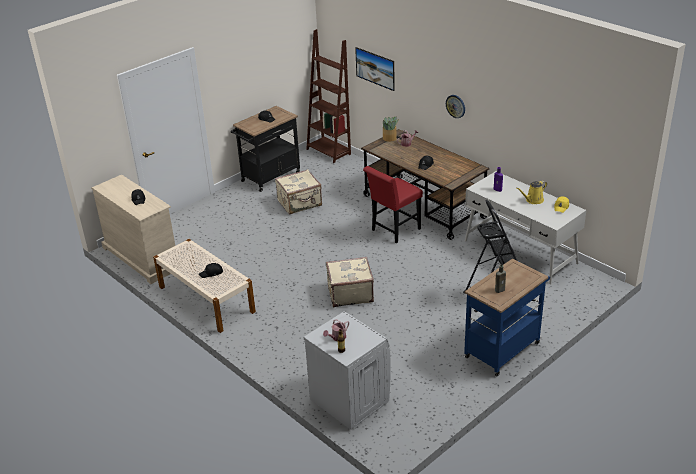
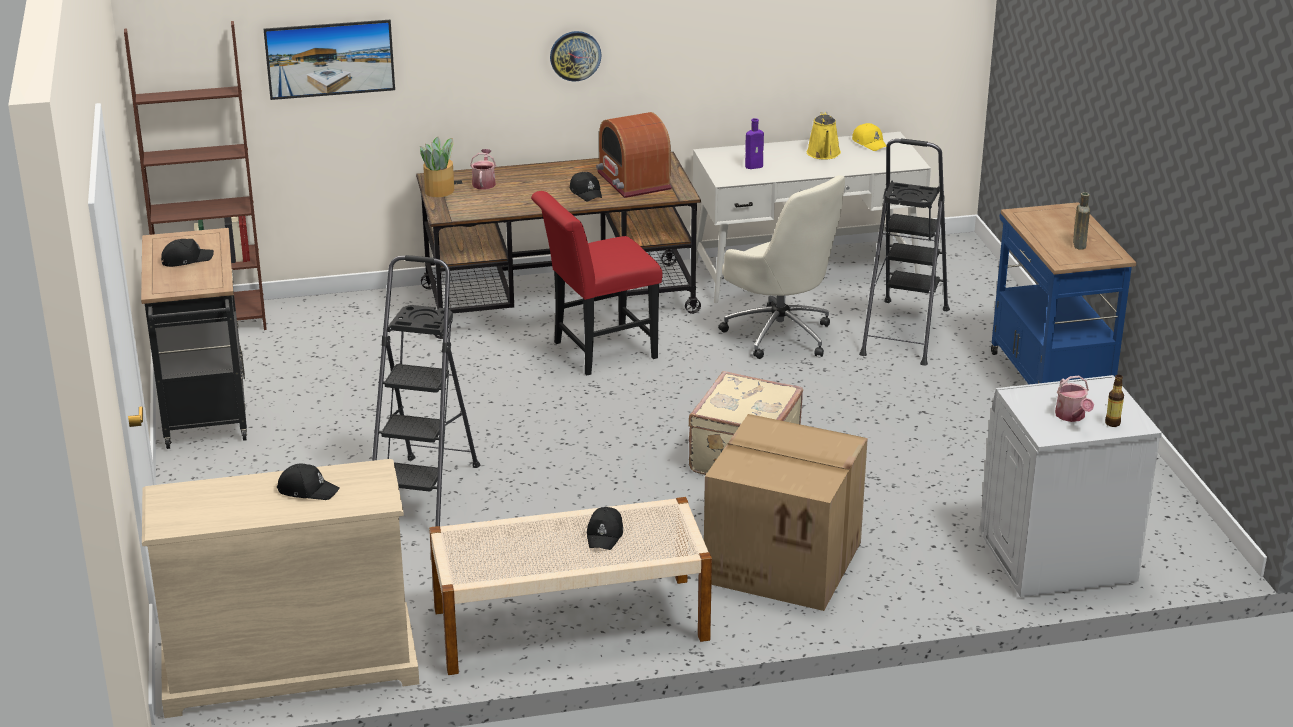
camera: 60 degrees left, 5 degrees down
(258, 238) = (424, 496): none -> step ladder
(285, 331) = (785, 561): none -> cardboard box
(300, 203) = (362, 411): beige suitcase -> none
(393, 231) = (598, 352): red chair -> red chair turned 75 degrees clockwise
(449, 170) = (633, 181): none -> radio
(456, 266) = (780, 335): none -> beige office chair

